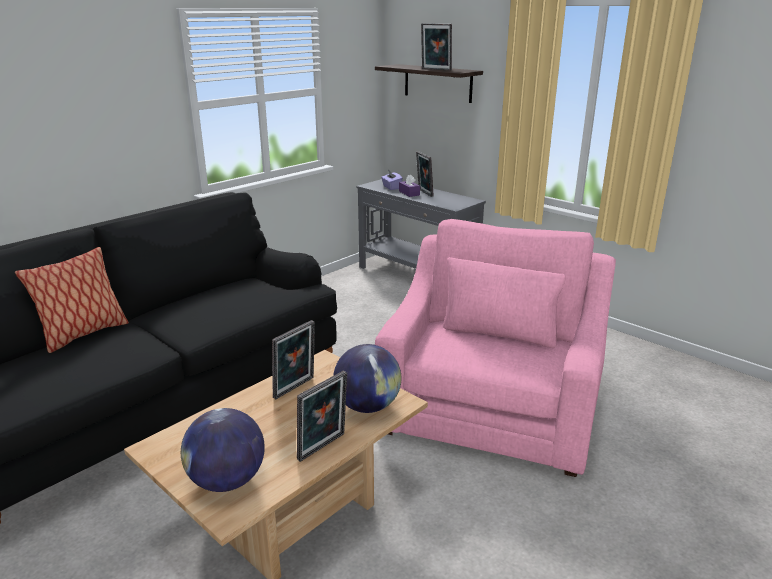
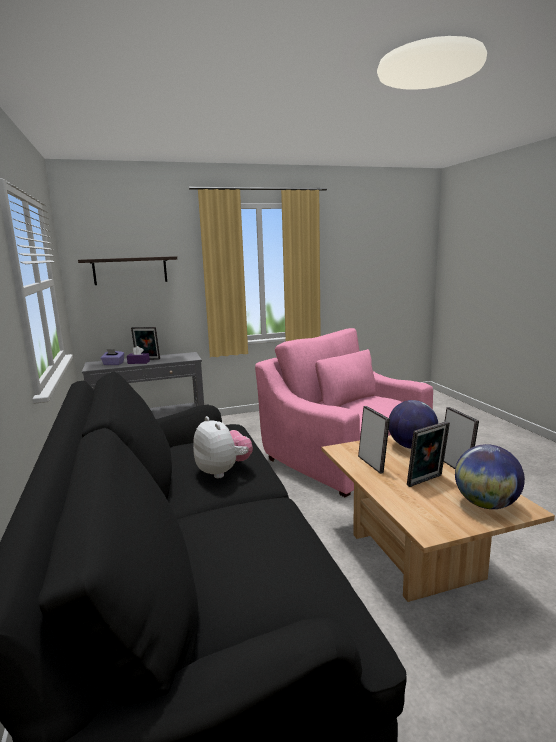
camera: 60 degrees left, 10 degrees down
(84, 334) = (190, 543): pillow -> none
(197, 311) = (223, 471): none -> plush toy
(435, 69) = (143, 257): picture frame -> picture frame (426, 481)

